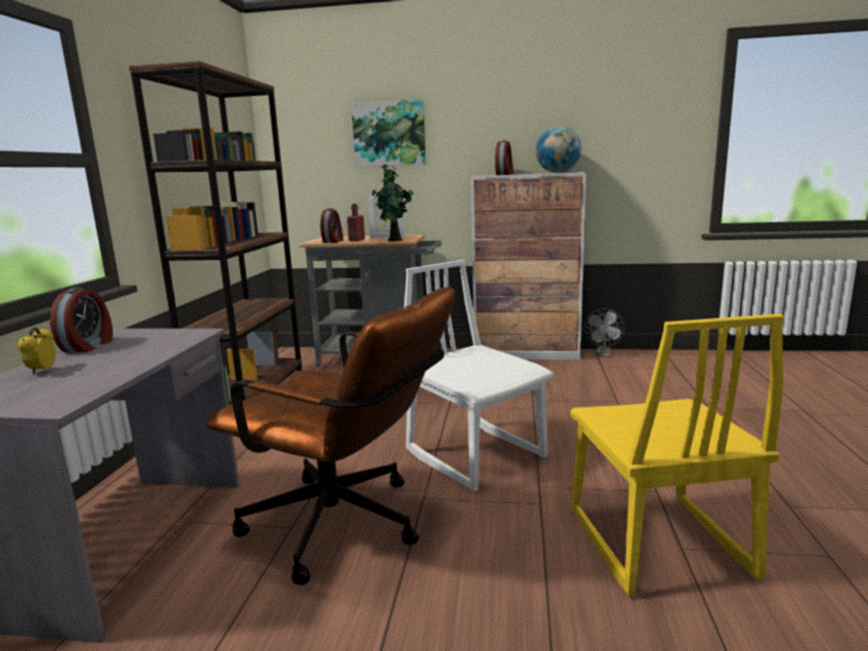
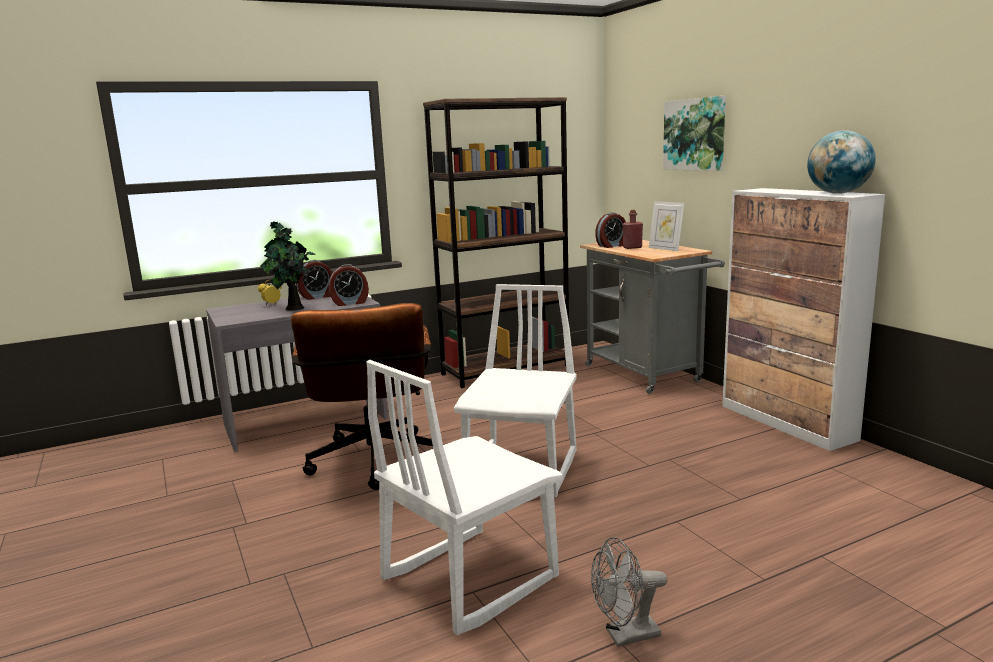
camera: 55 degrees right, 0 degrees up
(395, 240) = (652, 253): potted plant -> potted plant (293, 308)
(505, 174) = (780, 190): alarm clock -> alarm clock (350, 303)
(603, 355) = (875, 458): grey fan -> grey fan (625, 636)
(655, 543) = (468, 578): yellow chair -> white chair

